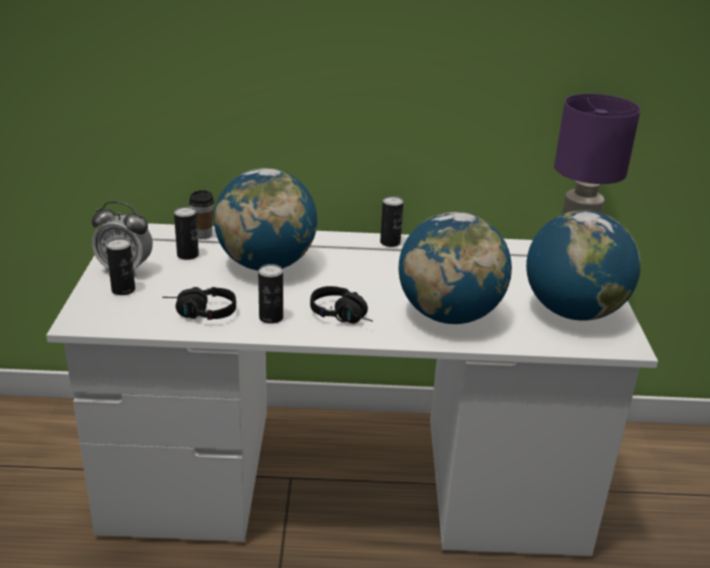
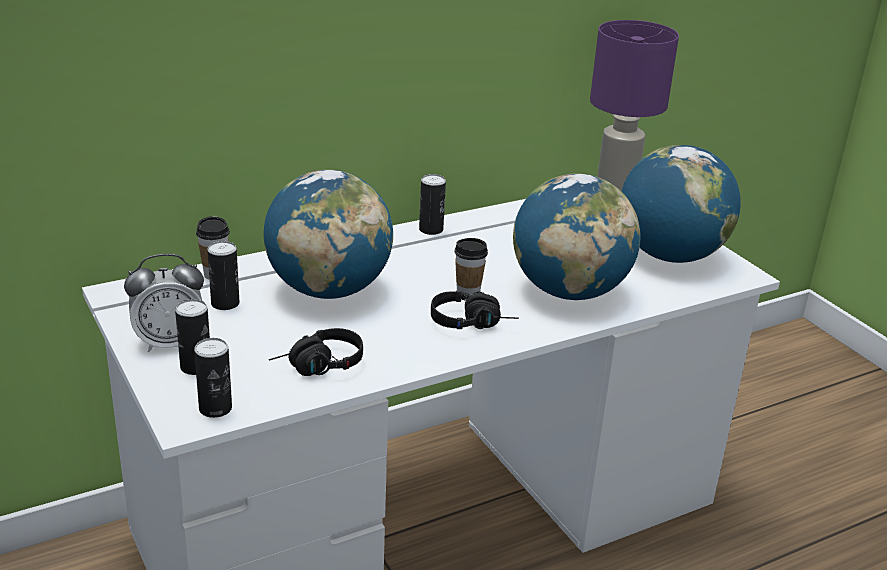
camera: 30 degrees left, 0 degrees up
(271, 317) = (400, 347): can -> can (215, 408)
(364, 295) = (468, 294): none -> cup

